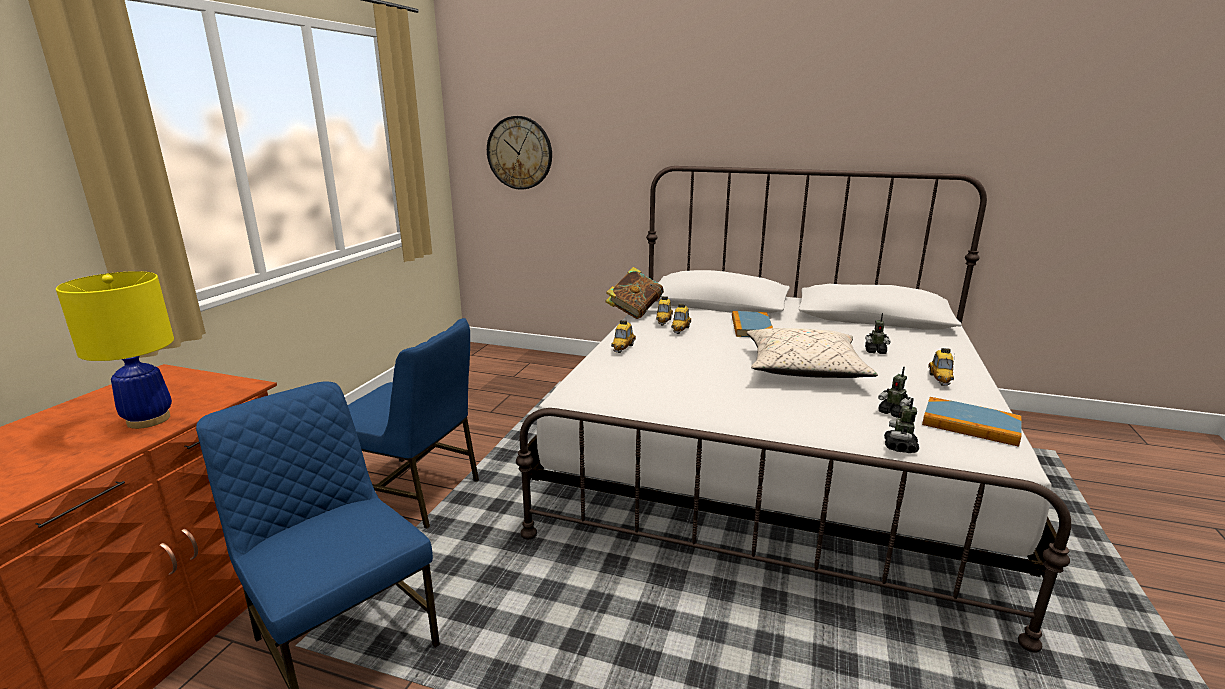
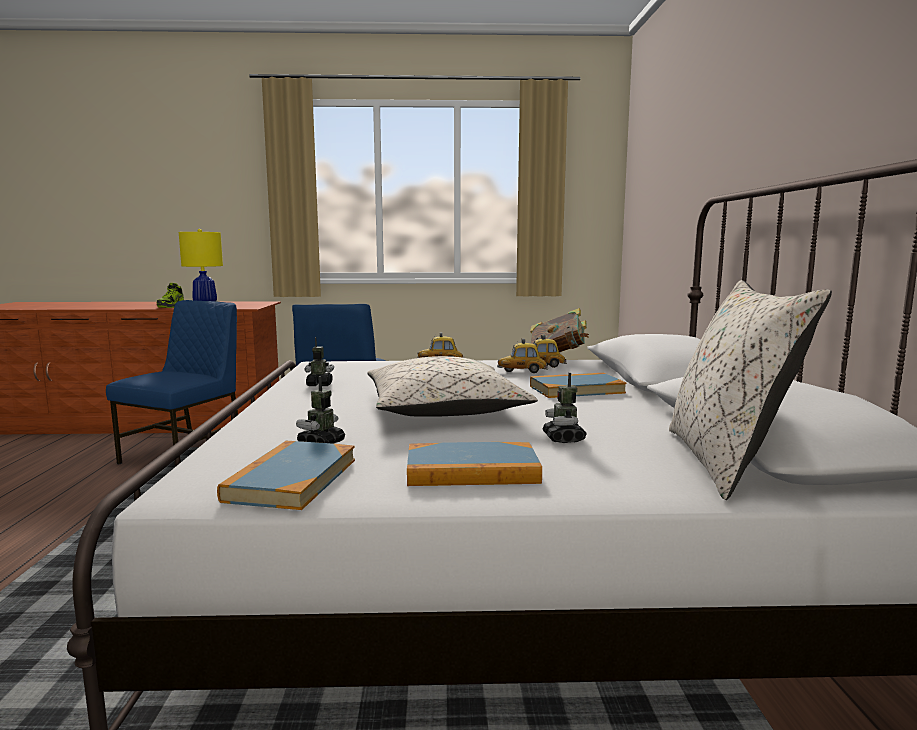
camera: 70 degrees right, 10 degrees down
(83, 452) = (171, 307): none -> shoe
(519, 153) = (648, 202): wall clock -> none
(900, 447) = (220, 445): toy robot -> toy robot (319, 385)
(912, 331) = (727, 462): none -> beige pillow
(939, 379) = (472, 471): toy car -> book

